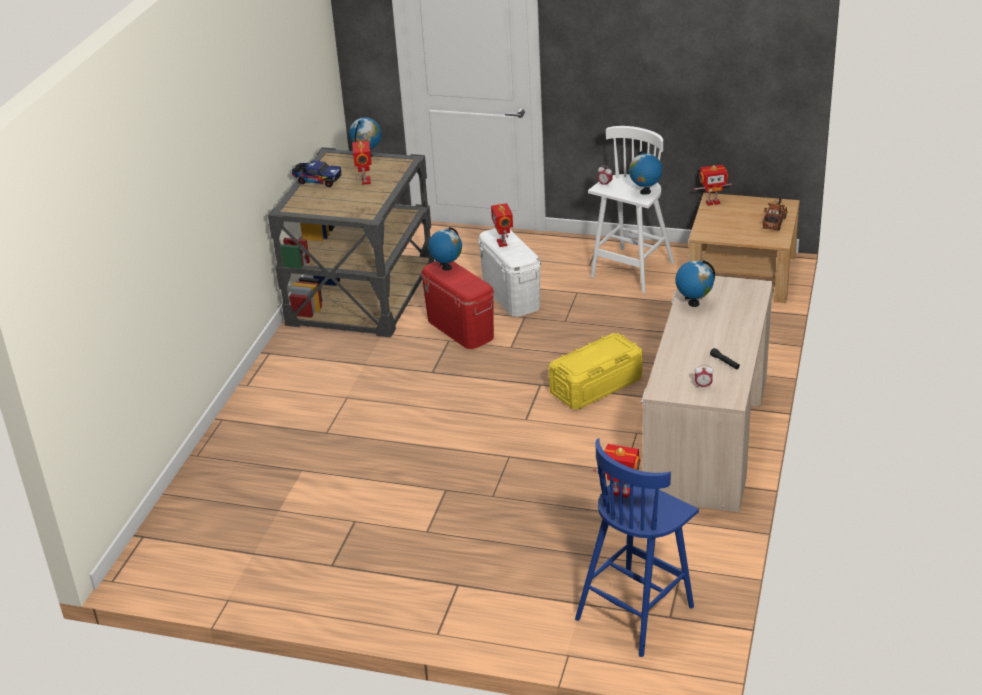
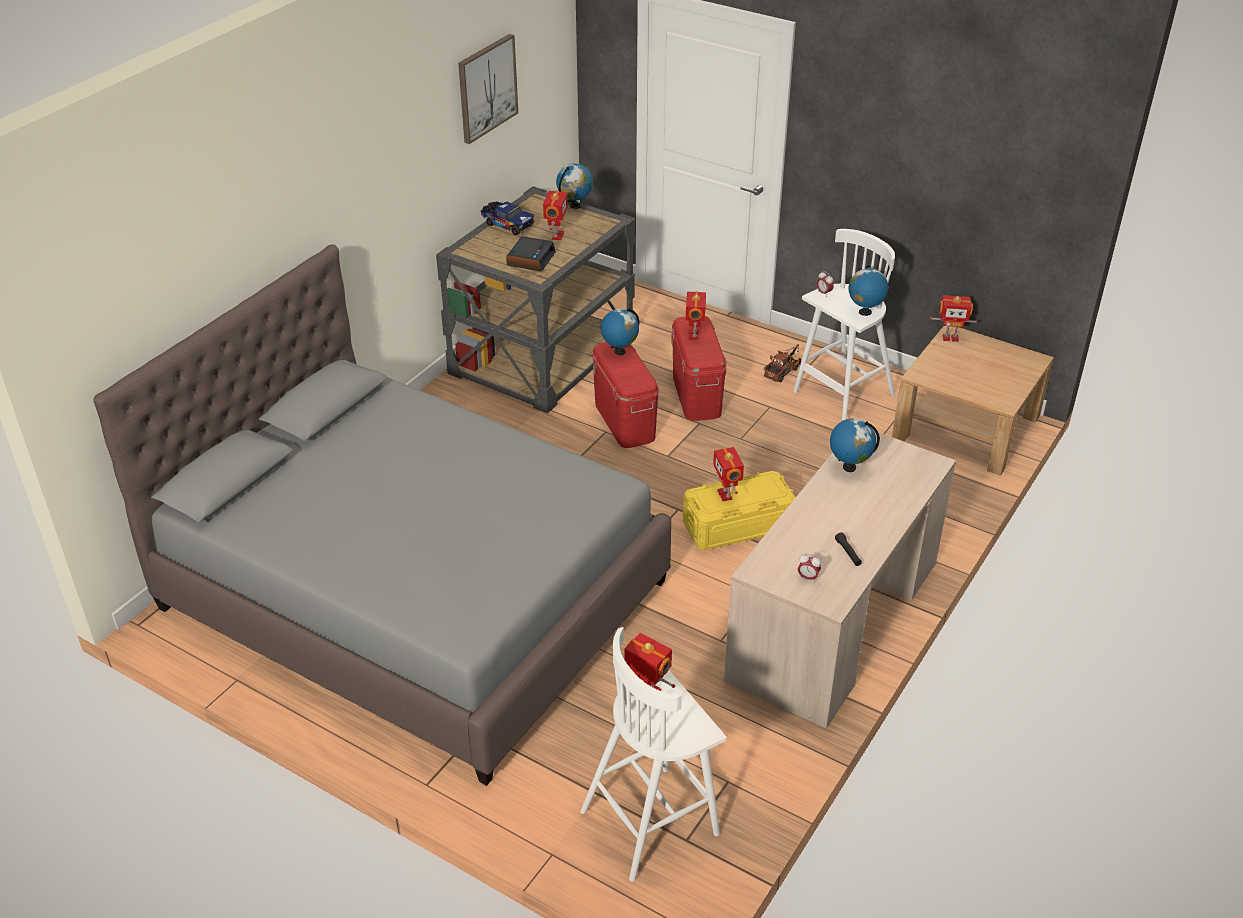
camera: 15 degrees right, 5 degrees up
(282, 62) = (486, 88): none -> picture
(349, 499) = (414, 594): none -> grey bed
(353, 202) = (530, 259): none -> alarm clock
(511, 296) = (696, 394): white storage box -> red storage box
(584, 358) = (726, 495): none -> toy robot
(637, 610) = (653, 820): blue stool -> white stool
(775, 221) = (1012, 378): toy truck -> toy truck (783, 371)

